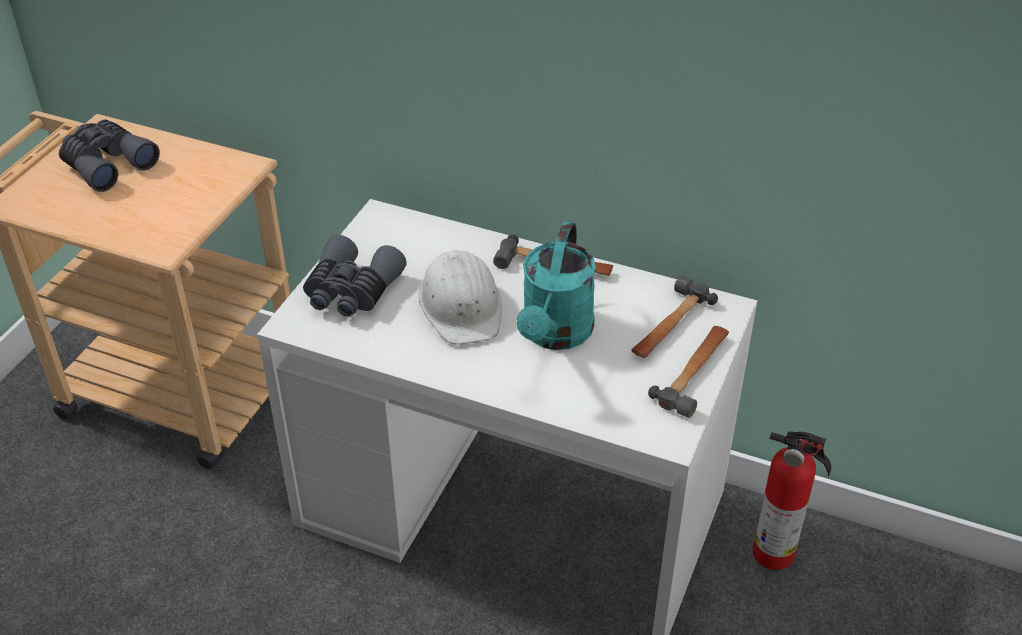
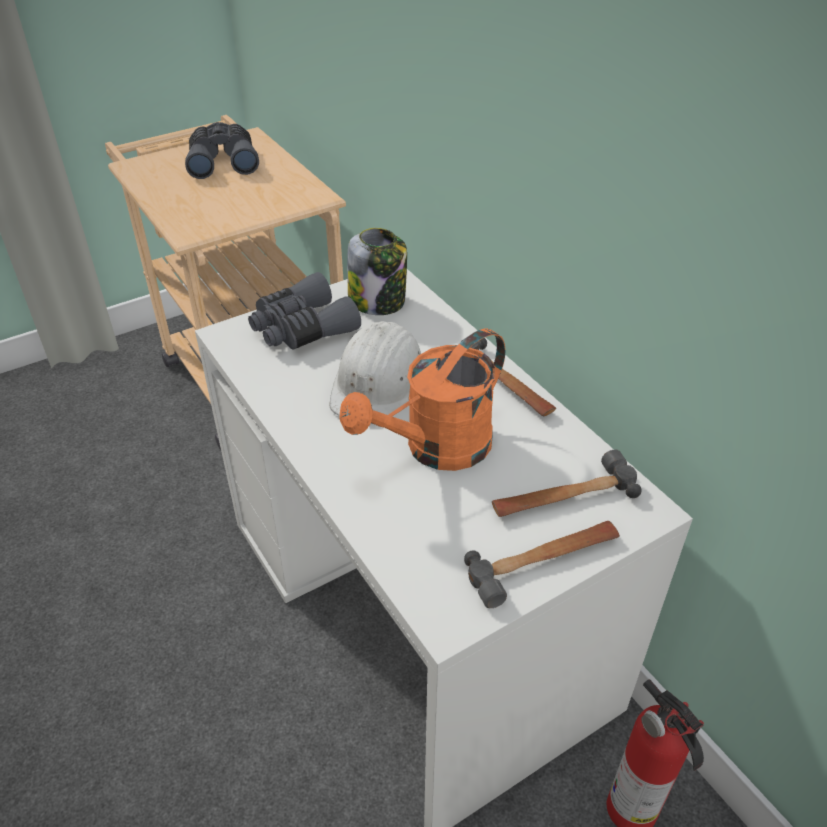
camera: 35 degrees right, 0 degrees up
(390, 241) = (378, 301): none -> jar
(555, 335) = (436, 449): turquoise watering can -> orange watering can

